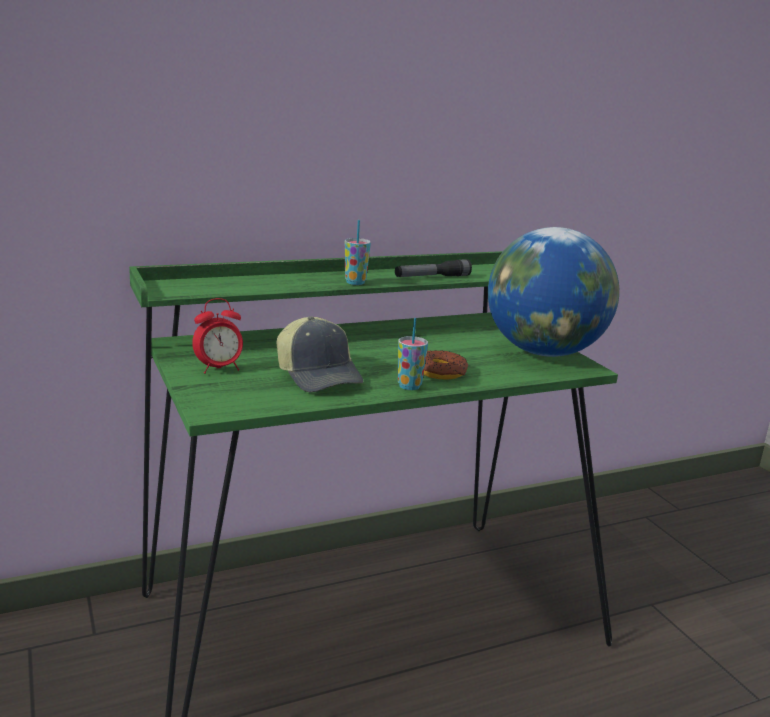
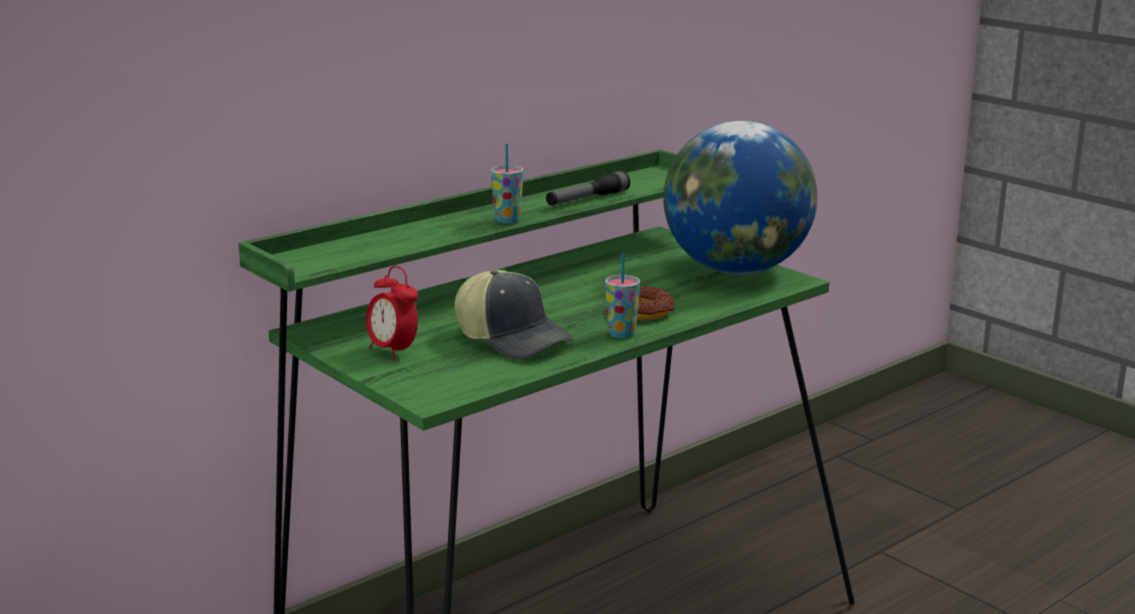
camera: 15 degrees left, 0 degrees up
(219, 369) = (393, 351): alarm clock -> alarm clock turned 90 degrees clockwise

